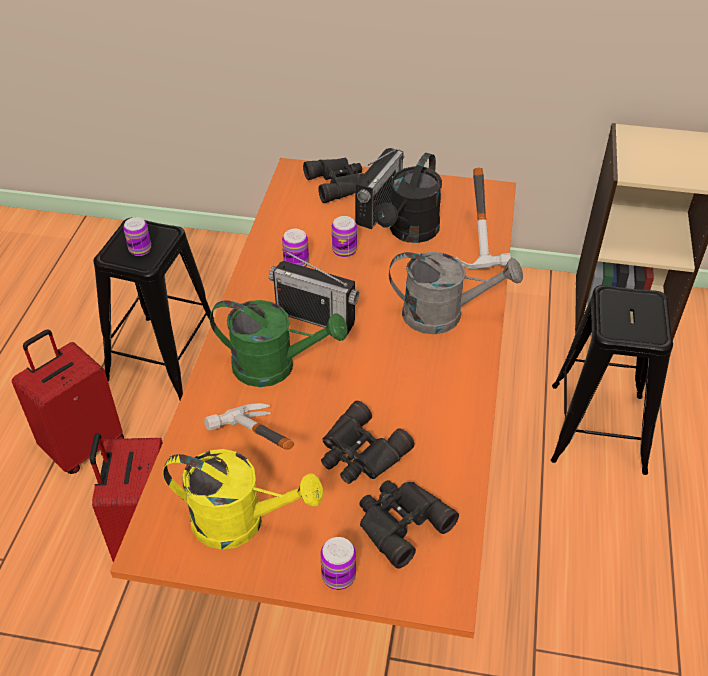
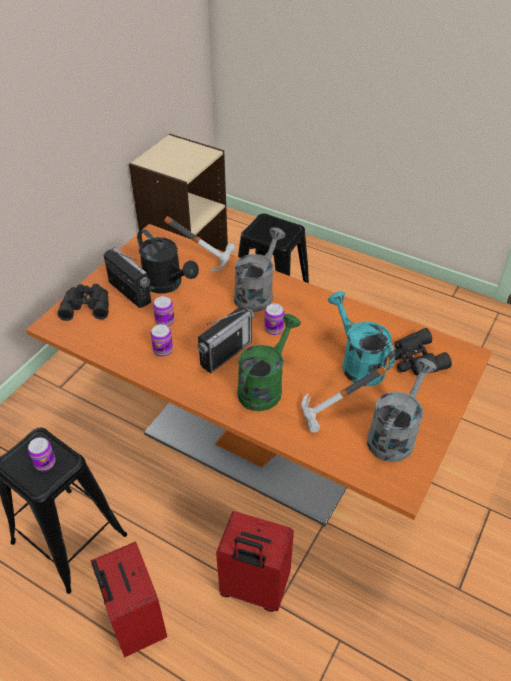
camera: 70 degrees left, 0 degrees up
(241, 522) = (394, 434): yellow watering can -> grey watering can
(338, 576) = (446, 396): can -> can (274, 329)
(360, 453) = (358, 363): black binoculars -> turquoise watering can

